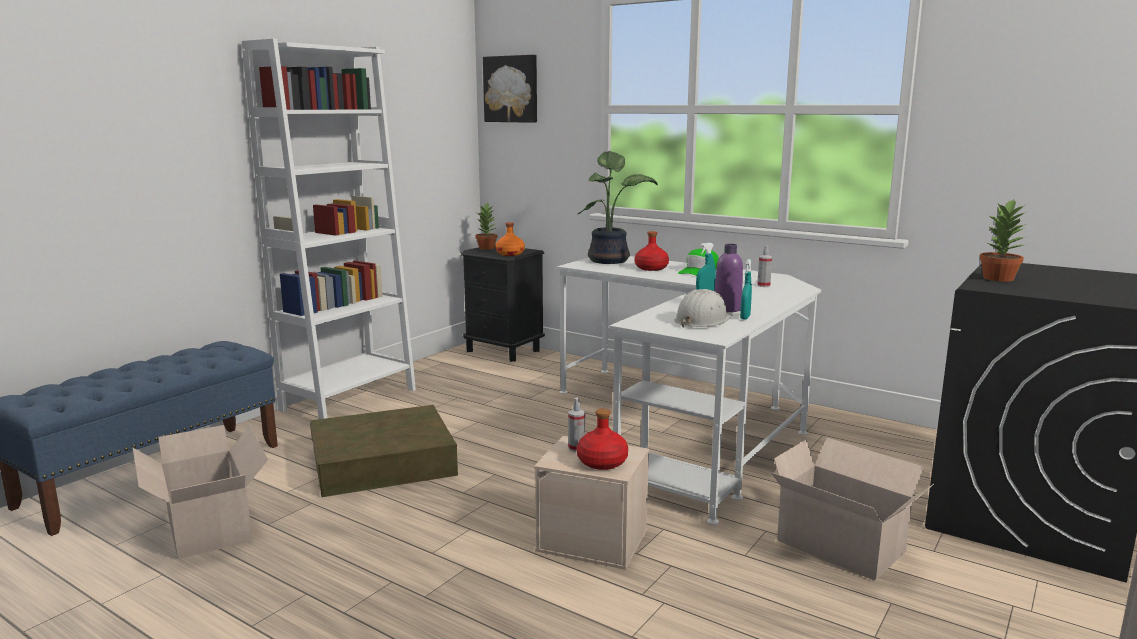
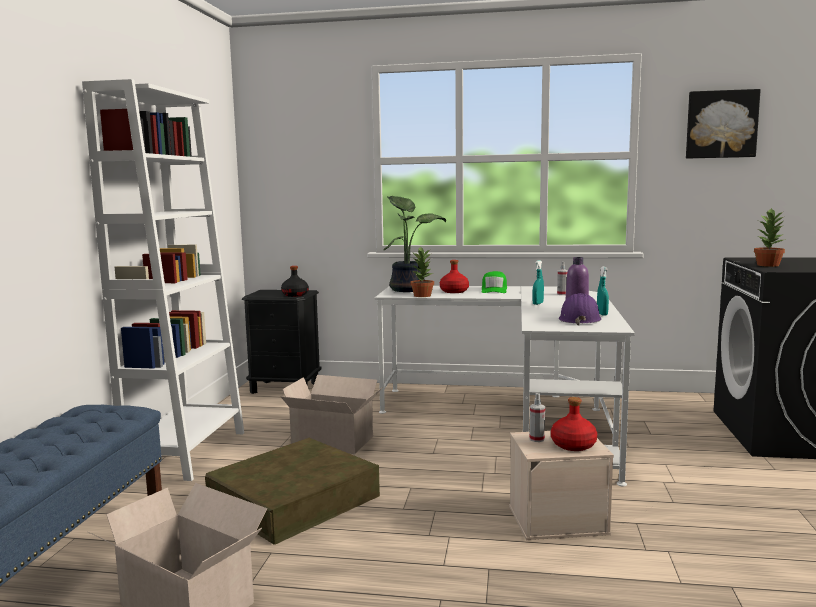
camera: 25 degrees left, 5 degrees down
(487, 248) = (263, 292): potted plant -> potted plant (422, 295)
(510, 254) = (295, 295): orange bottle -> black bottle
(511, 89) = (277, 145): picture -> picture (721, 124)
(702, 320) = (579, 319): white hard hat -> purple hard hat
(843, 548) = (724, 481): cardboard box -> cardboard box (334, 442)

